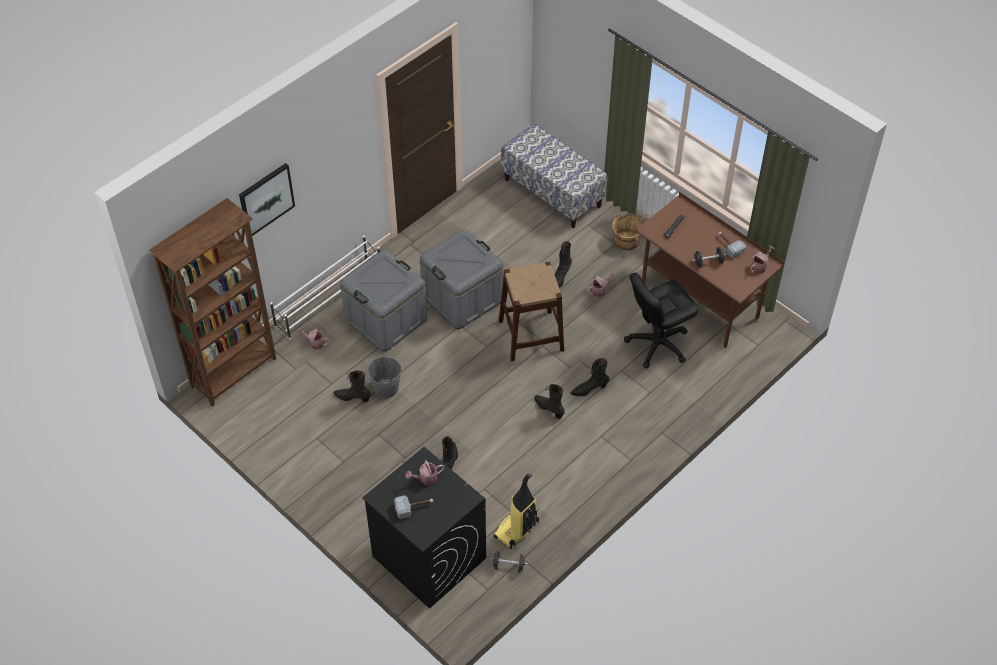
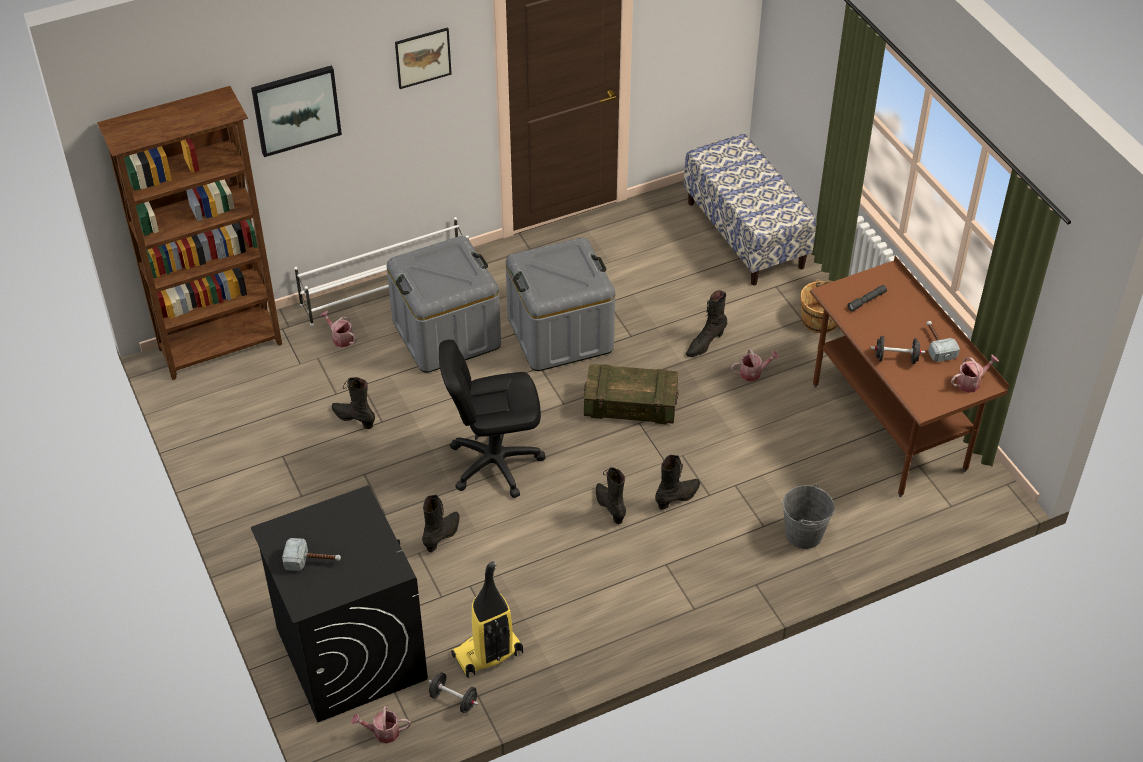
camera: 20 degrees right, 5 degrees down
(339, 139) = (423, 57): none -> picture
(386, 388) = (403, 419): grey bucket -> grey bucket (803, 534)
(425, 479) = (348, 528): watering can -> watering can (382, 732)
(531, 335) = (630, 405): brown stool -> crate
(589, 389) = (678, 498): black boot -> black boot turned 135 degrees clockwise
(657, 344) = (803, 464): black office chair -> black office chair (495, 463)

